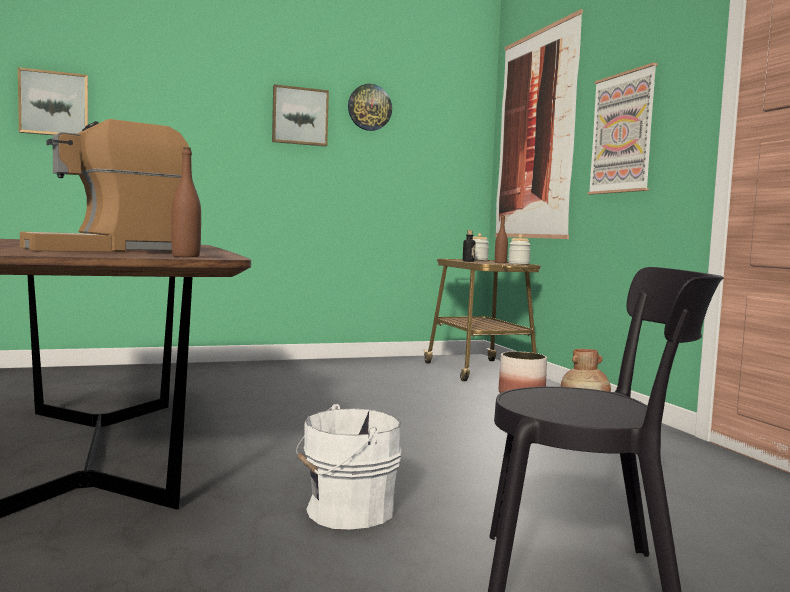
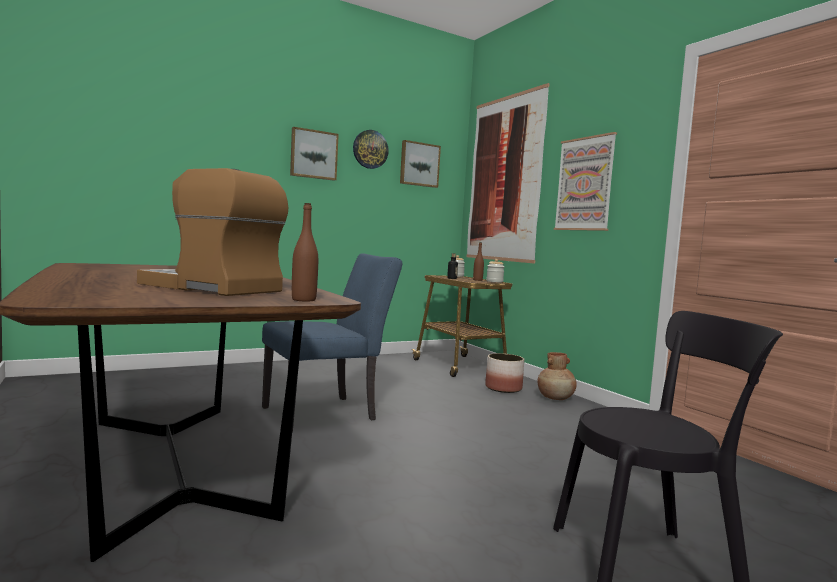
camera: 10 degrees left, 0 degrees up
(54, 104) = (95, 134): picture -> picture (419, 164)
(108, 250) = (212, 288): coffee machine -> coffee machine turned 75 degrees clockwise
(288, 412) = (327, 413): none -> blue chair
(345, 511) = (426, 511): white bucket -> none

